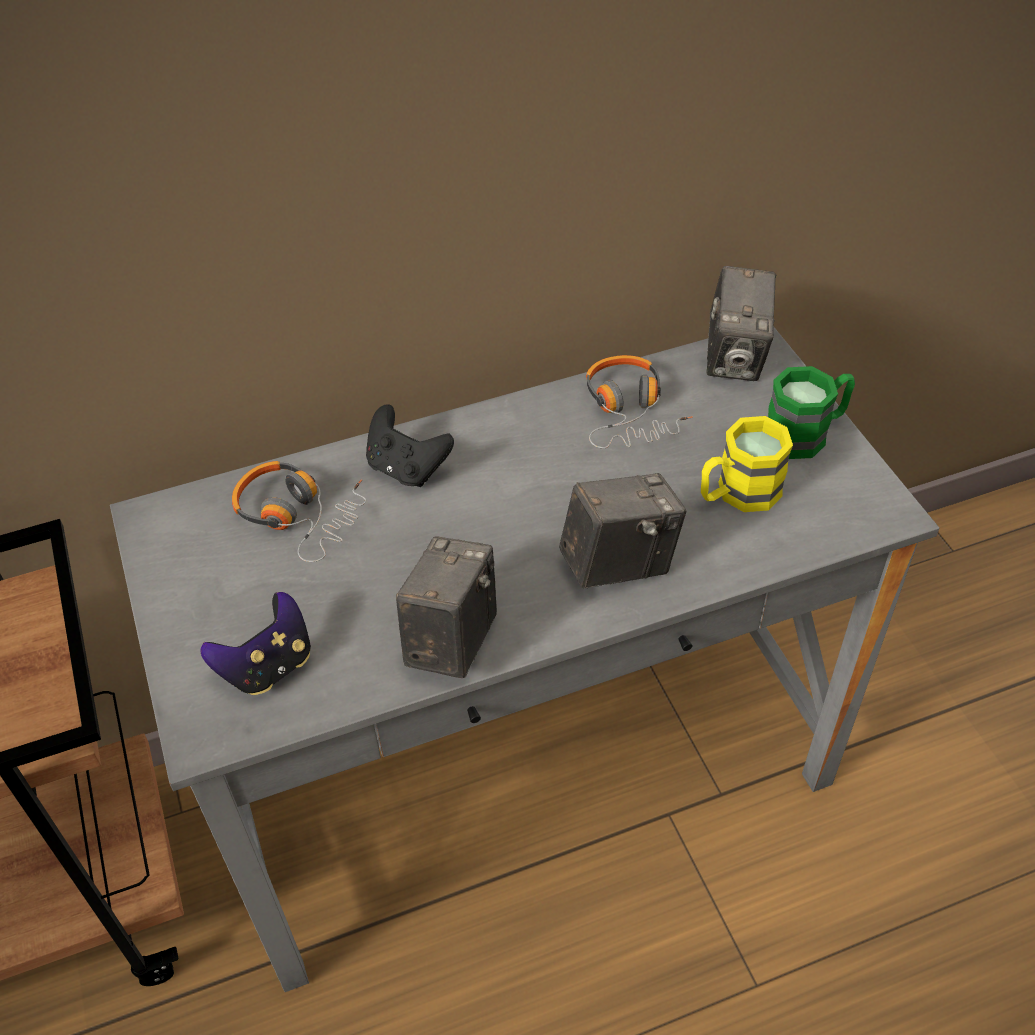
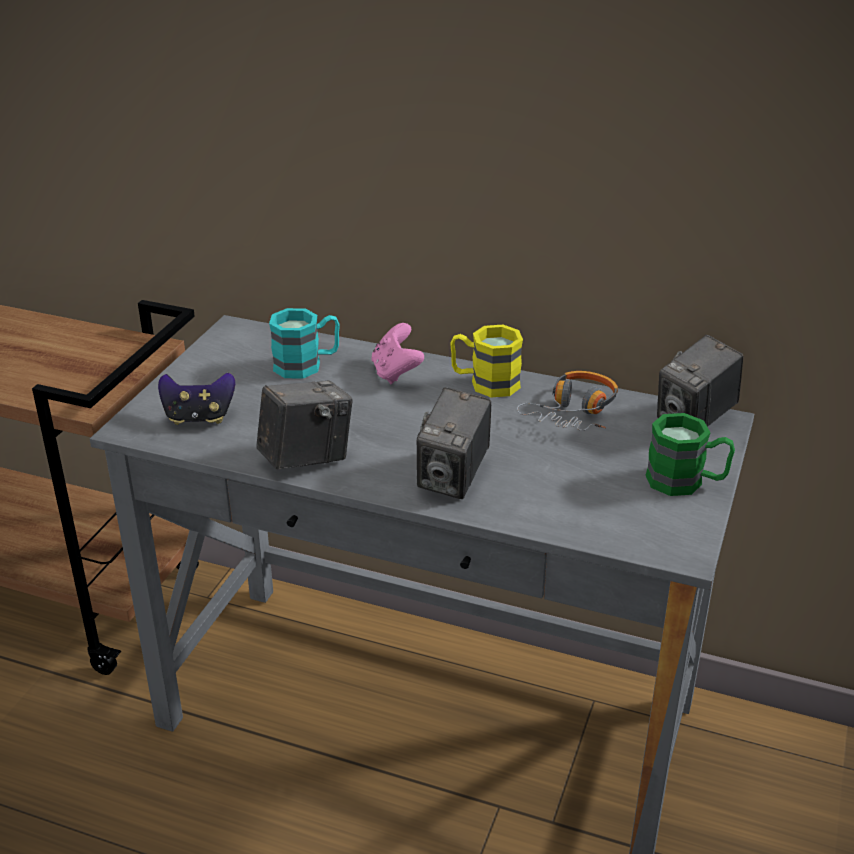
camera: 40 degrees right, 15 degrees down
(299, 515) = (307, 364): headphones -> turquoise mug
(407, 468) = (396, 373): black game controller -> pink game controller
(618, 563) = (453, 478): camera -> camera turned 90 degrees clockwise
(737, 494) = (585, 486): yellow mug -> yellow mug (485, 383)

